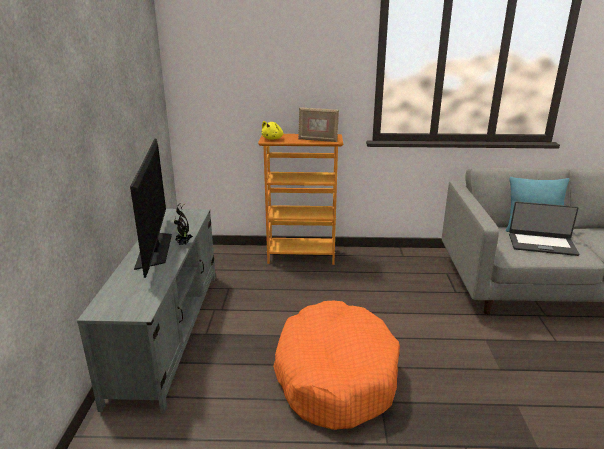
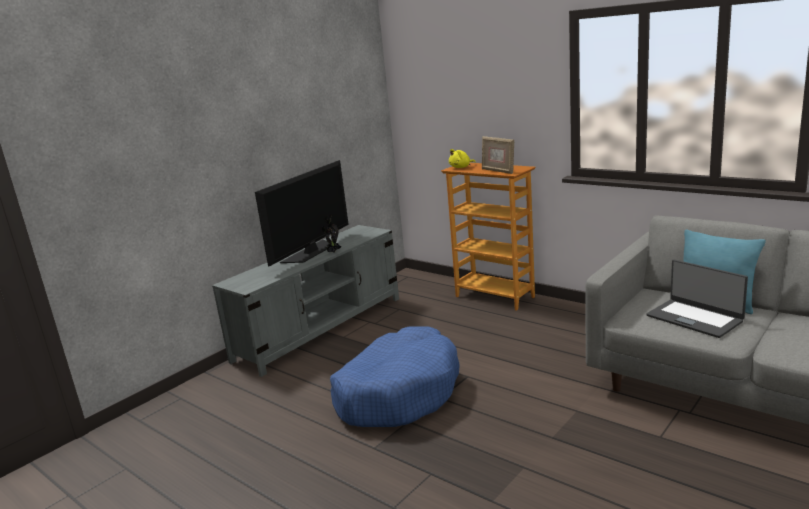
camera: 40 degrees right, 5 degrees down
(335, 375) = (398, 392): orange dog bed -> blue dog bed

